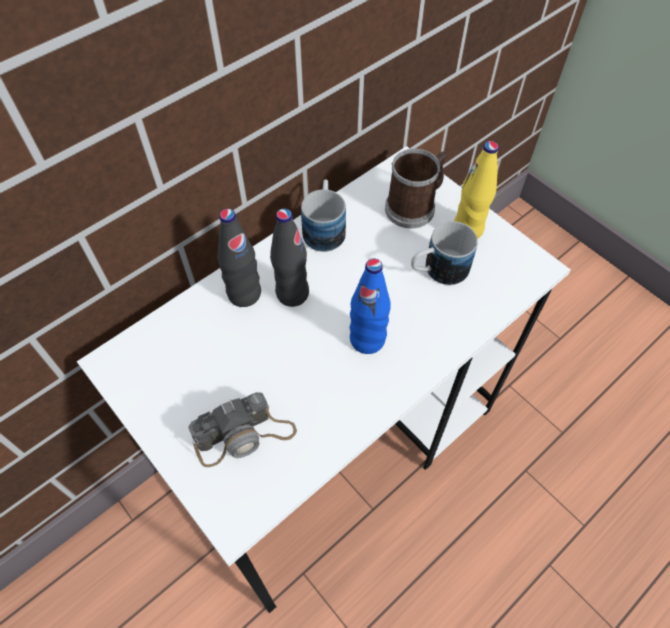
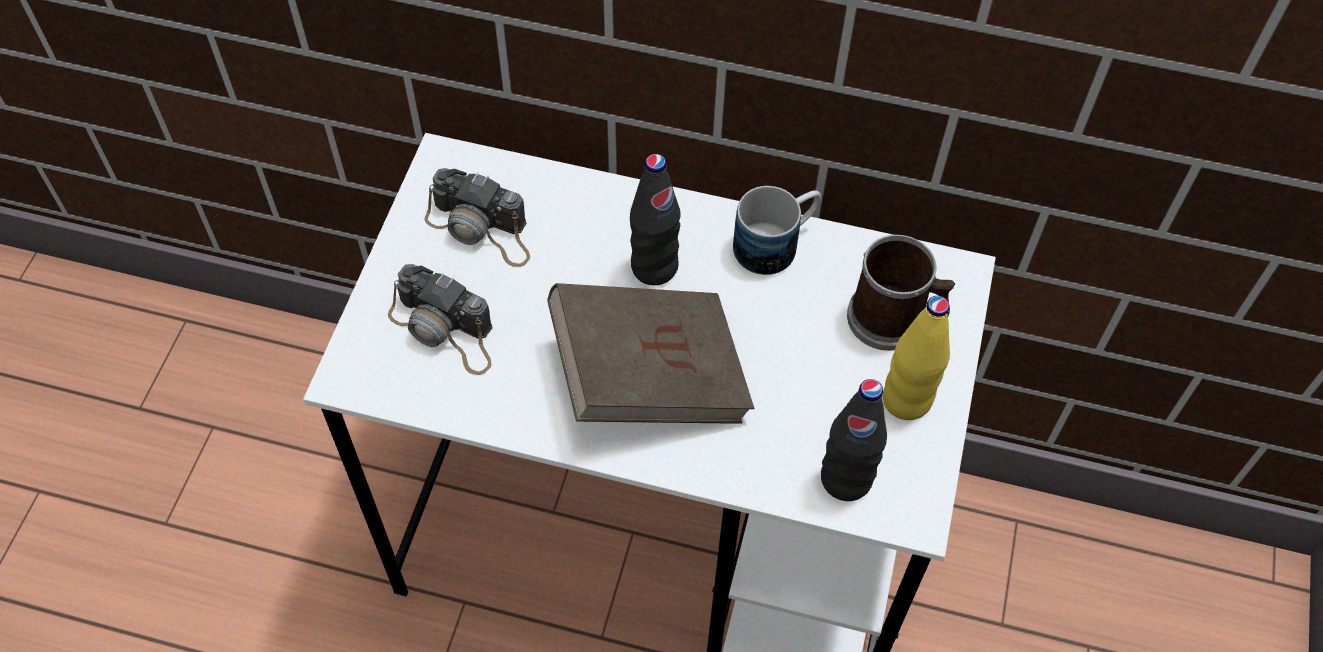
camera: 55 degrees right, 0 degrees up
(184, 370) = (482, 229): none -> camera
(244, 294) = (617, 222): black bottle -> black bottle (846, 479)
(367, 340) = (649, 377): blue bottle -> brown book
(437, 271) = (810, 399): mug -> none

